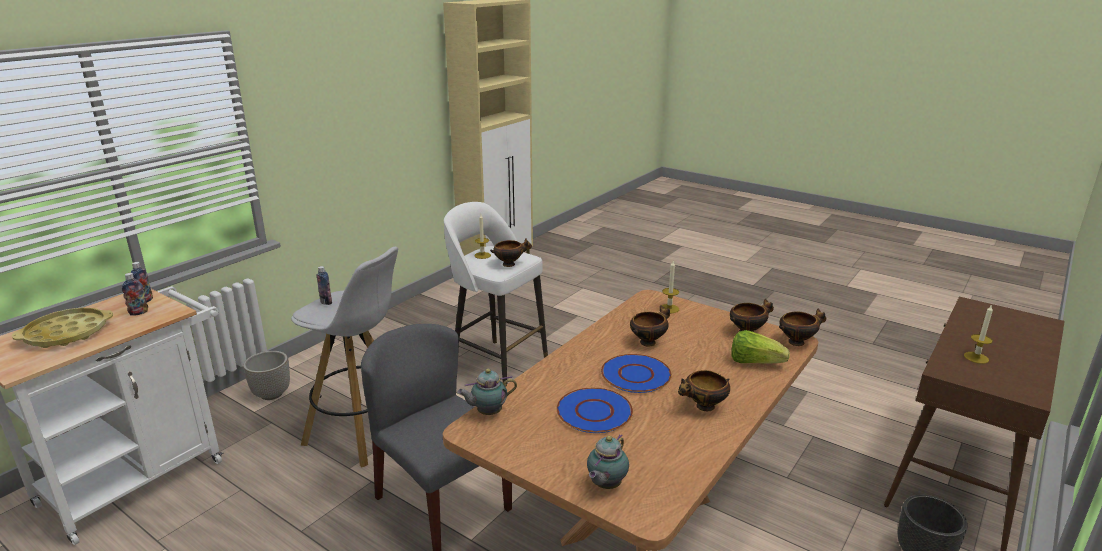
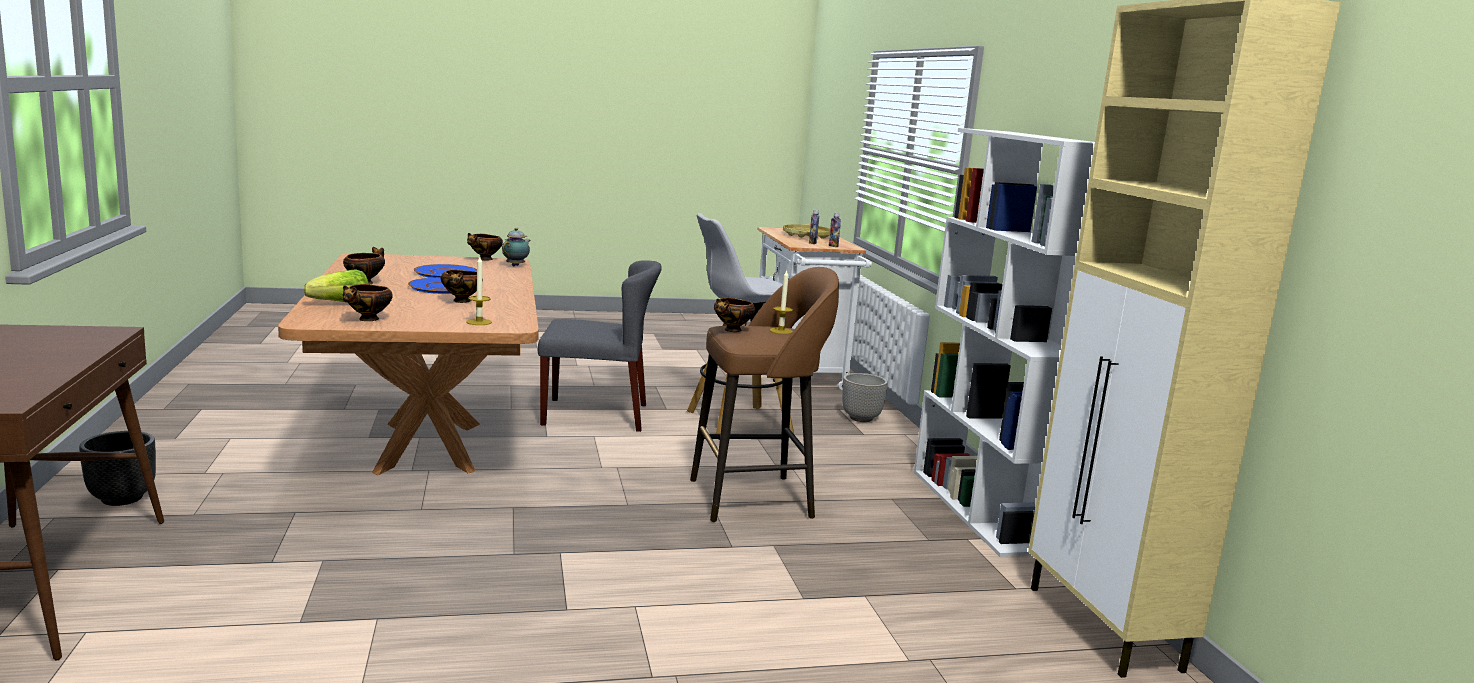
camera: 130 degrees right, 10 degrees down
(326, 302) = (777, 286): bottle -> none
(409, 312) = (979, 510): none -> white bookcase
(497, 364) = (755, 498): white stool -> brown stool
(605, 485) = (396, 258): teapot -> none
(797, 342) = (303, 321): bowl -> bowl (484, 259)
(976, 357) = (56, 346): candle -> none

